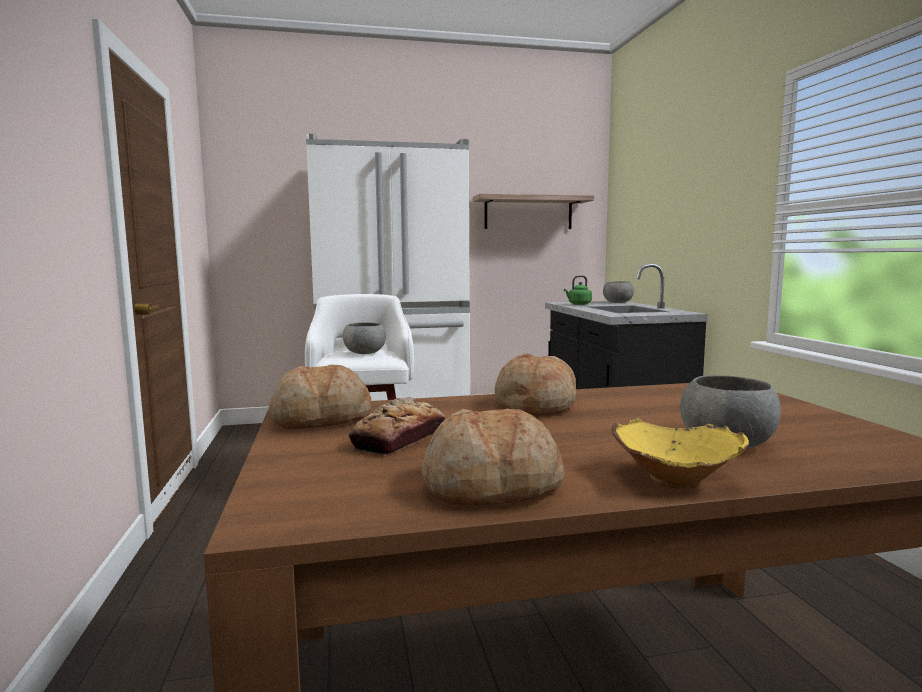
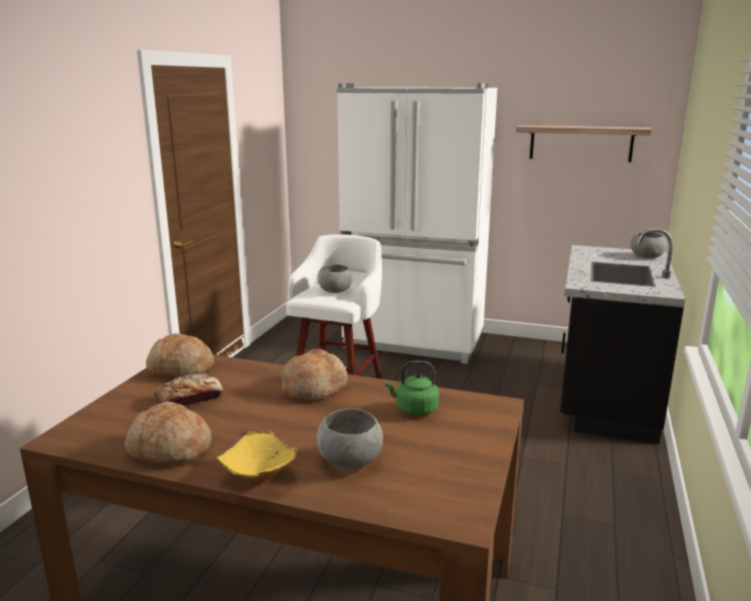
camera: 30 degrees right, 10 degrees up
(578, 304) = (595, 255): green kettle -> green kettle (414, 409)

